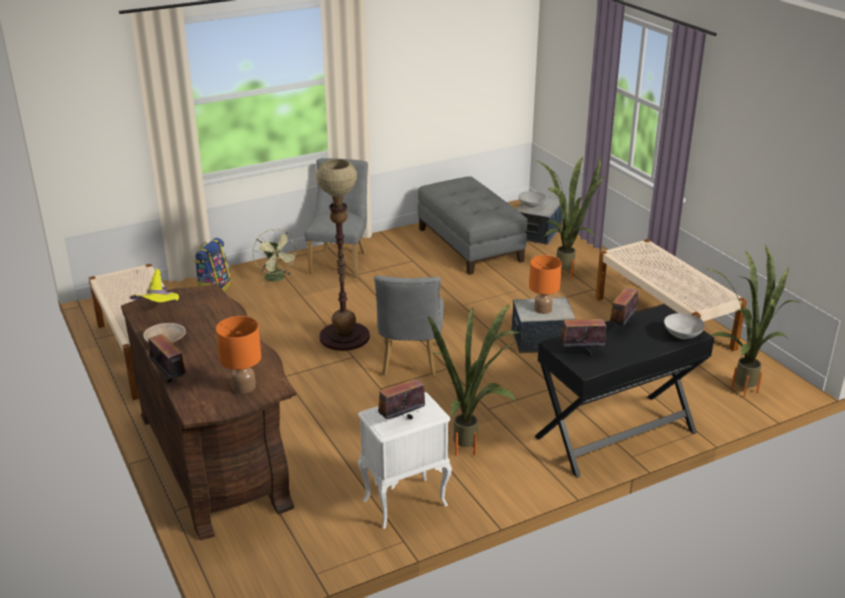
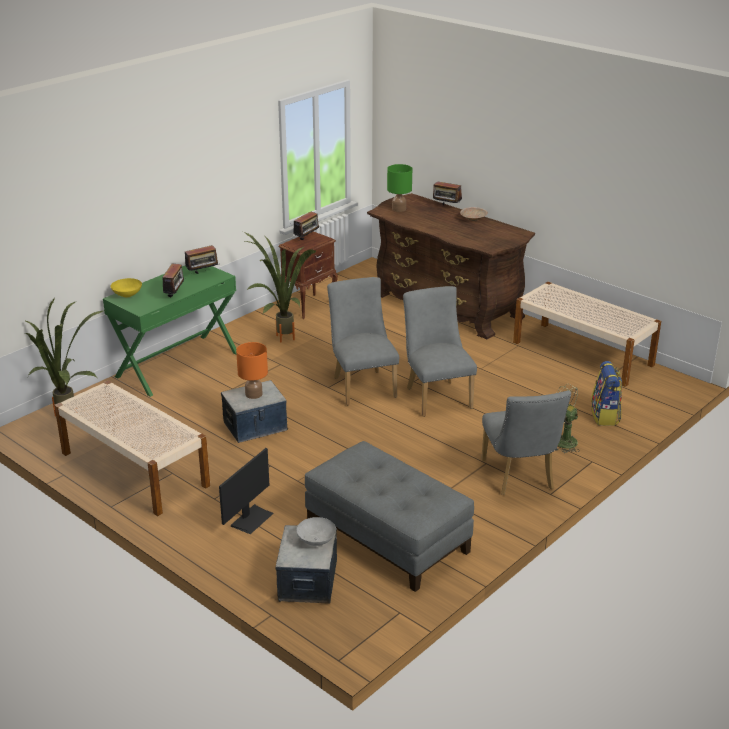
camera: 160 degrees right, 0 degrees up
(159, 312) = (503, 233): yellow hat -> none
(243, 387) = (399, 209): orange table lamp -> green table lamp
(344, 337) = (436, 396): floor lamp -> grey chair
(405, 503) = (309, 306): white nightstand -> brown nightstand
(566, 271) = (251, 519): potted plant -> monitor
(616, 434) = (177, 364): black console table -> green console table
(682, 336) = (127, 295): grey bowl -> yellow bowl

